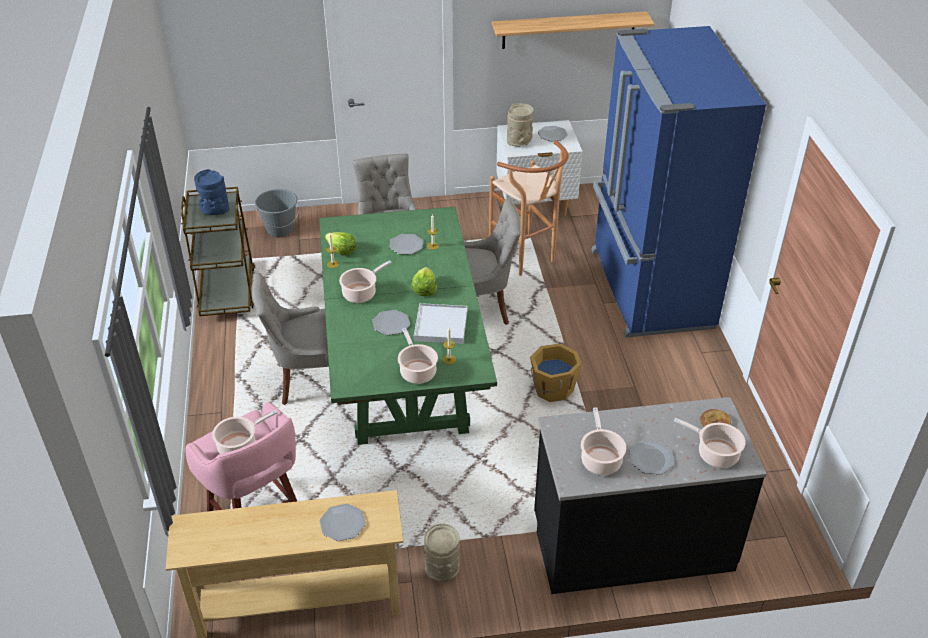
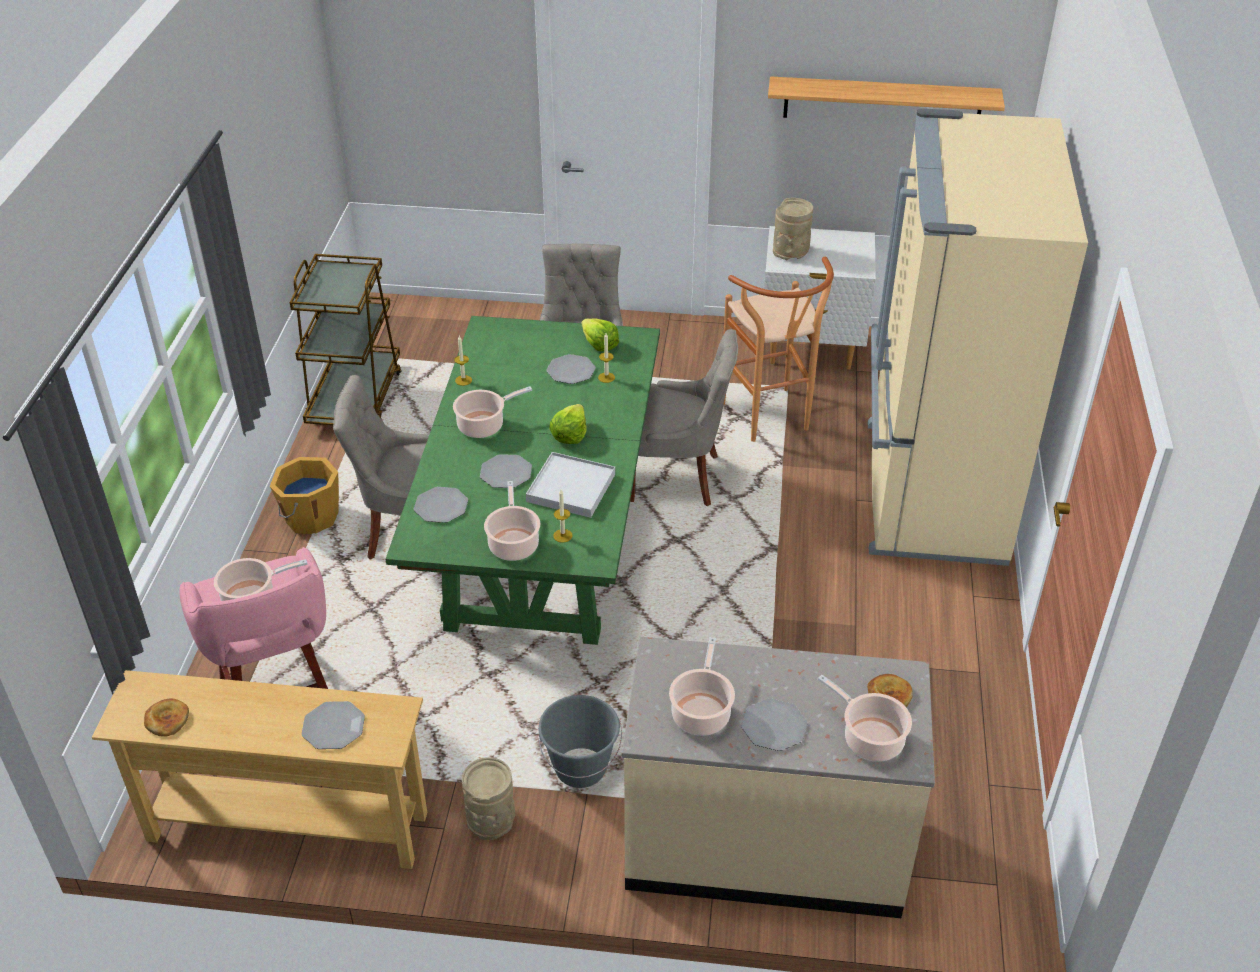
camera: 15 degrees right, 0 degrees up
(214, 211) = (341, 285): blue vase -> none
(217, 544) = (167, 719): none -> bread
(280, 229) = (453, 326): grey bucket -> grey bucket (580, 768)
(341, 250) = (482, 364): lettuce -> lettuce (599, 345)
(552, 134) = (842, 249): plate -> plate (441, 506)
(552, 389) = (736, 607): orange bucket -> orange bucket (310, 517)
(631, 543) = (765, 845): black counter -> beige counter
(648, 289) = (930, 492): blue fridge -> beige fridge

